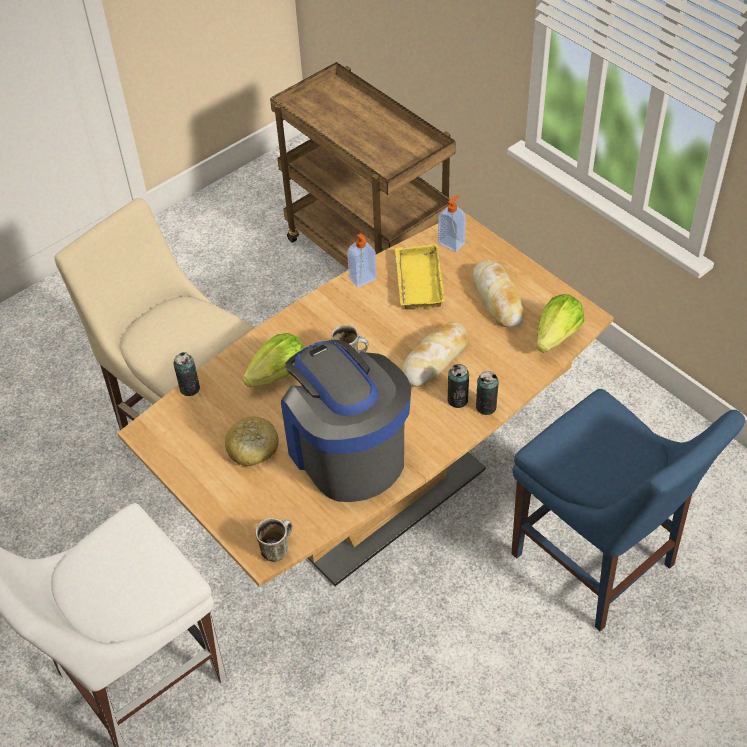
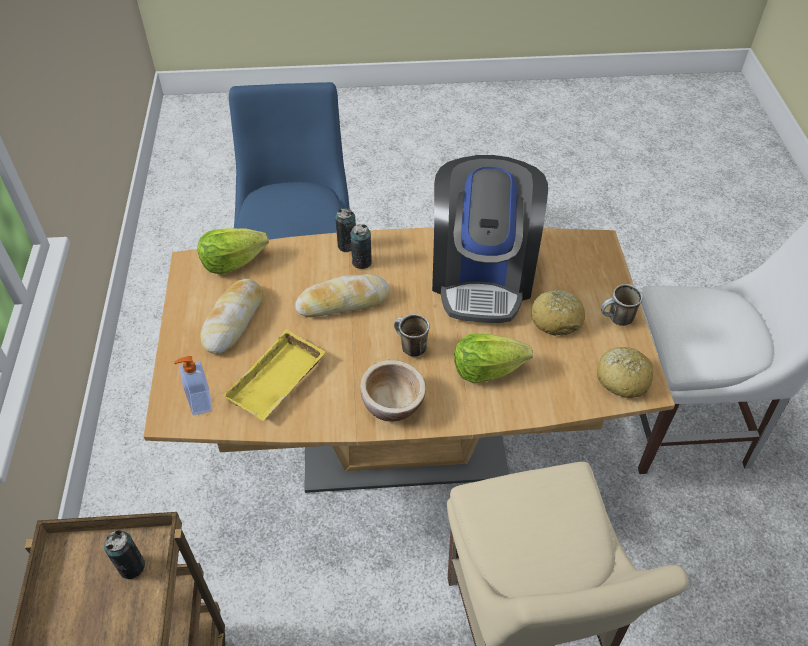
camera: 145 degrees left, 0 degrees up
(168, 429) = (622, 378): none -> bread
(190, 388) = (580, 406): can -> can (131, 566)
(277, 548) = (586, 242): mug -> mug (616, 320)
(326, 314) = (392, 403): none -> bowl
(363, 279) = (322, 419): soap dispenser -> none

